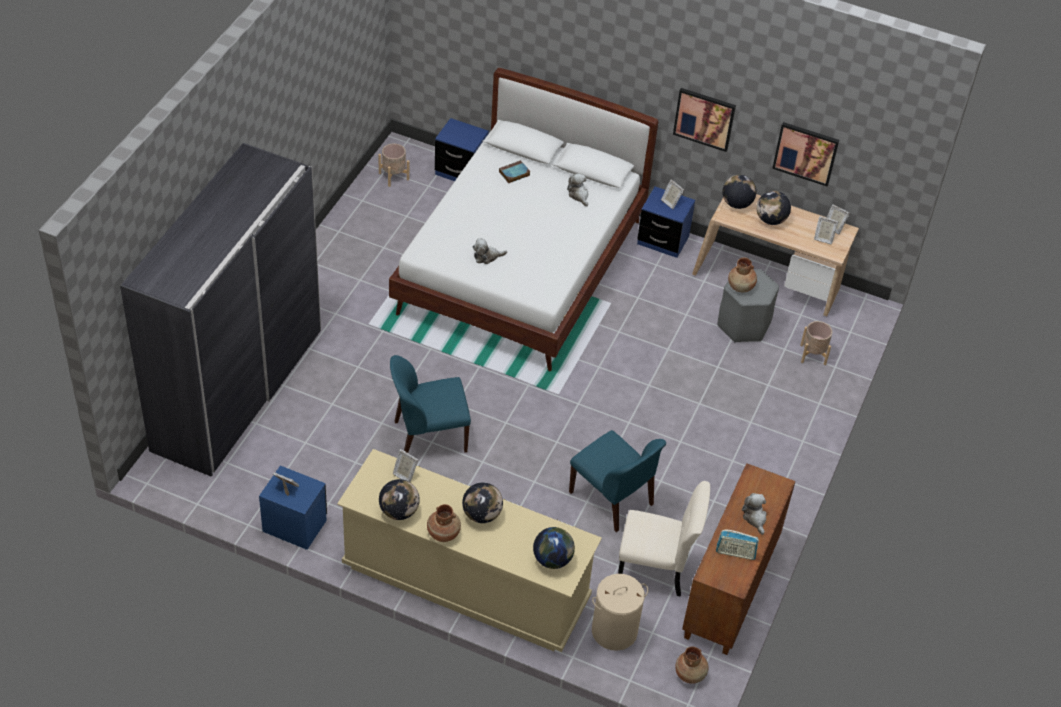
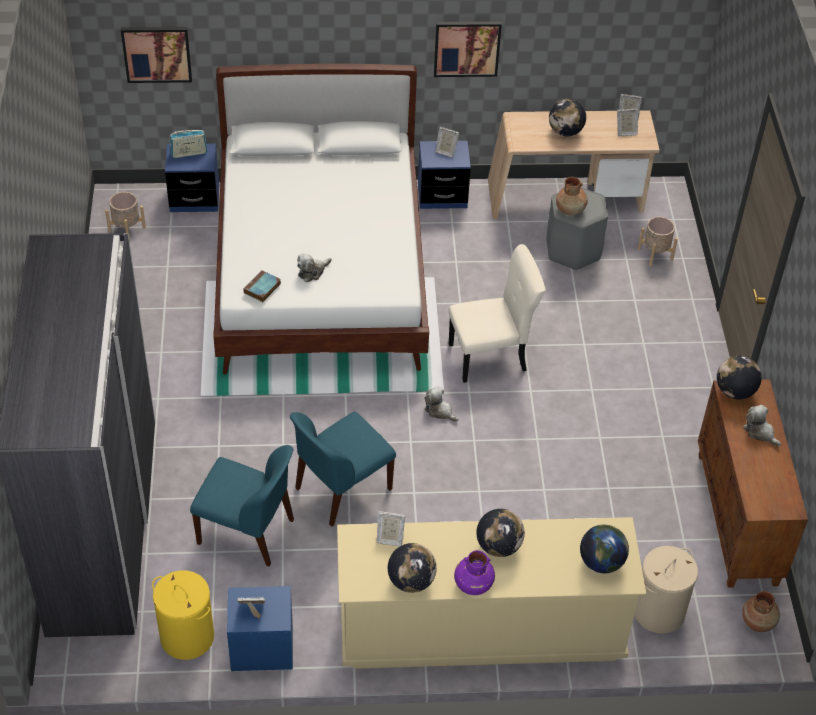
camera: 25 degrees left, 0 degrees up
(247, 494) = (186, 637): none -> yellow laundry basket
(443, 533) = (473, 584): brown vase -> purple vase
(514, 174) = (282, 176): book -> book (262, 289)
(579, 195) = (362, 175): plush toy -> plush toy (439, 411)
(612, 499) = (567, 476): blue chair -> blue chair (248, 532)
(656, 570) = (656, 530): beige chair -> beige chair (491, 357)
(735, 553) = (767, 475): radio -> radio (189, 153)
(736, 203) = (523, 127): globe -> globe (734, 391)
(806, 153) = (584, 49): picture -> picture (157, 53)

